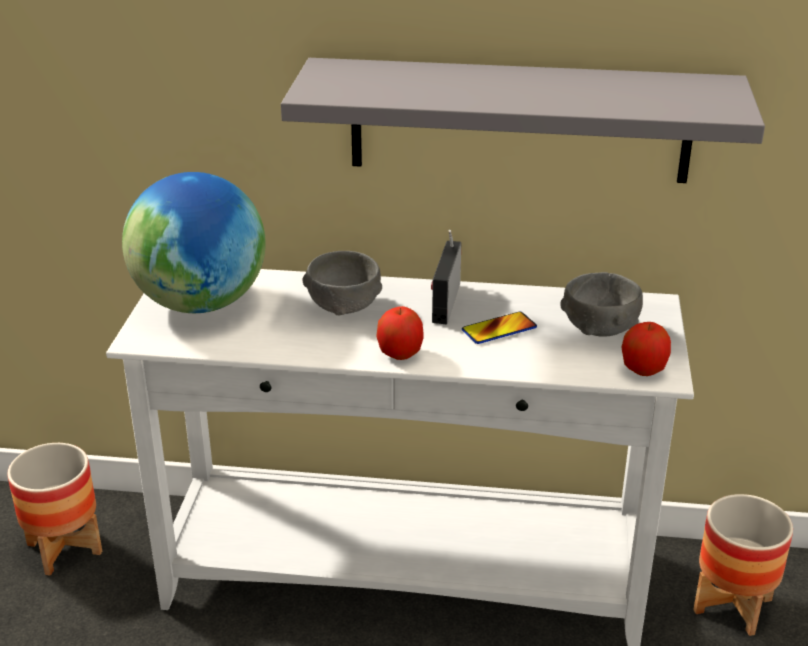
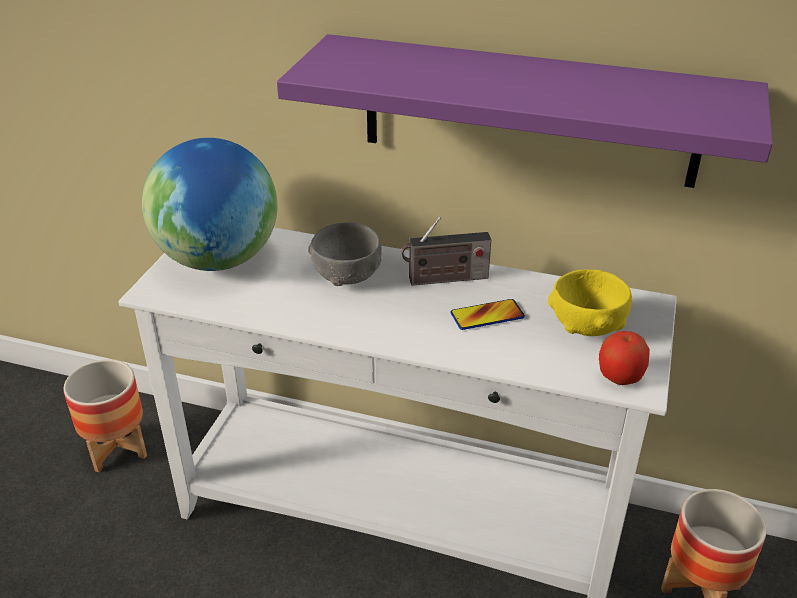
camera: 10 degrees right, 5 degrees up
(400, 354) = (384, 332): apple -> none
(445, 300) = (444, 279): radio -> radio turned 120 degrees counterclockwise
(519, 120) = (529, 111): grey shelf -> purple shelf
(600, 329) = (587, 326): grey bowl -> yellow bowl

